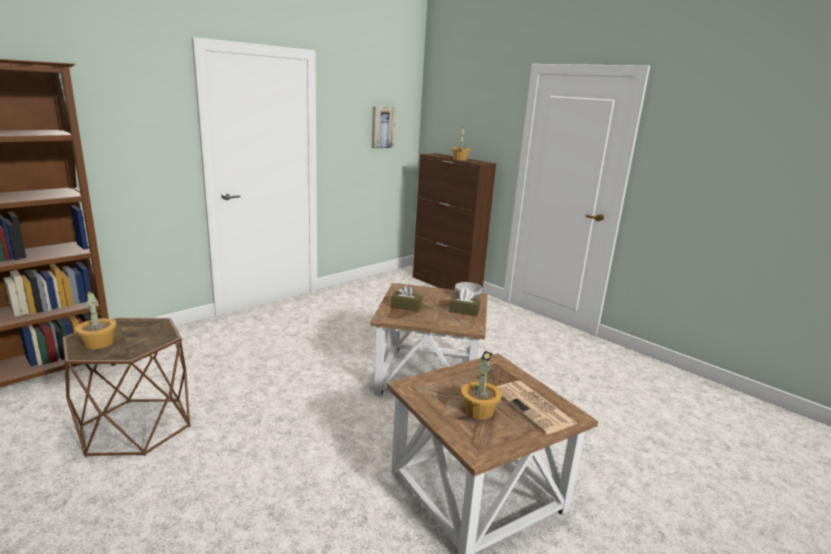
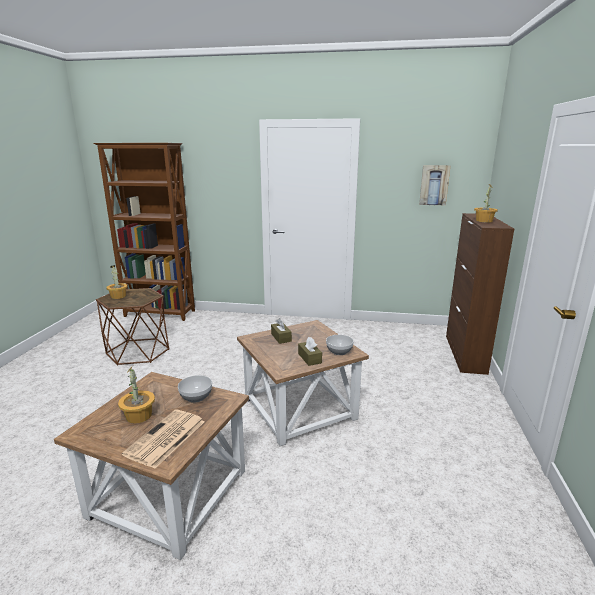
camera: 55 degrees right, 0 degrees up
(474, 375) = (195, 397): none -> bowl

